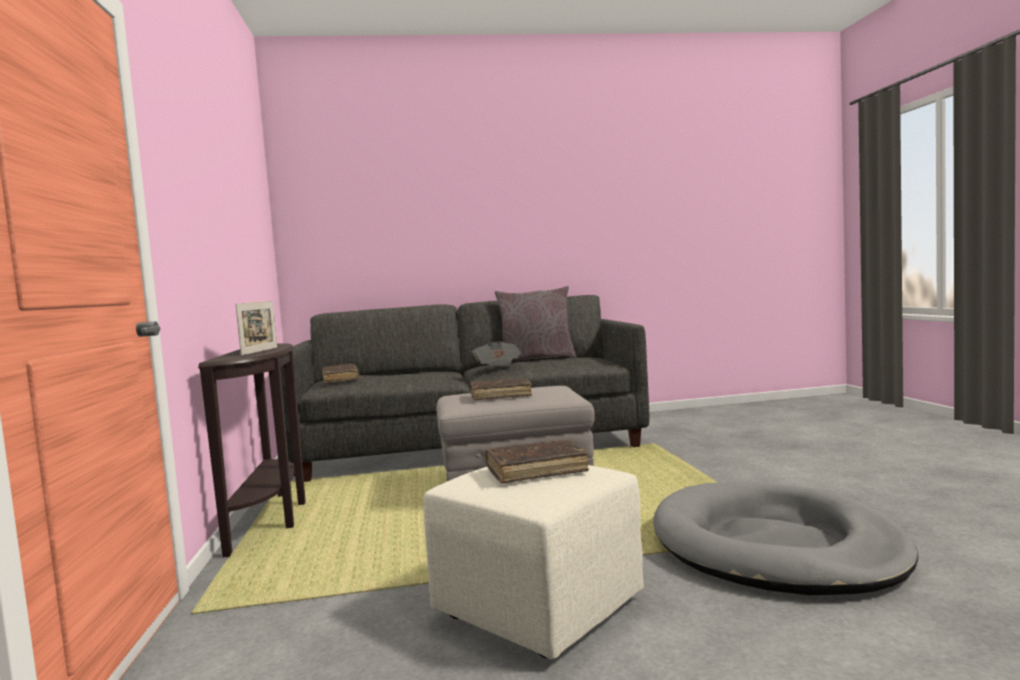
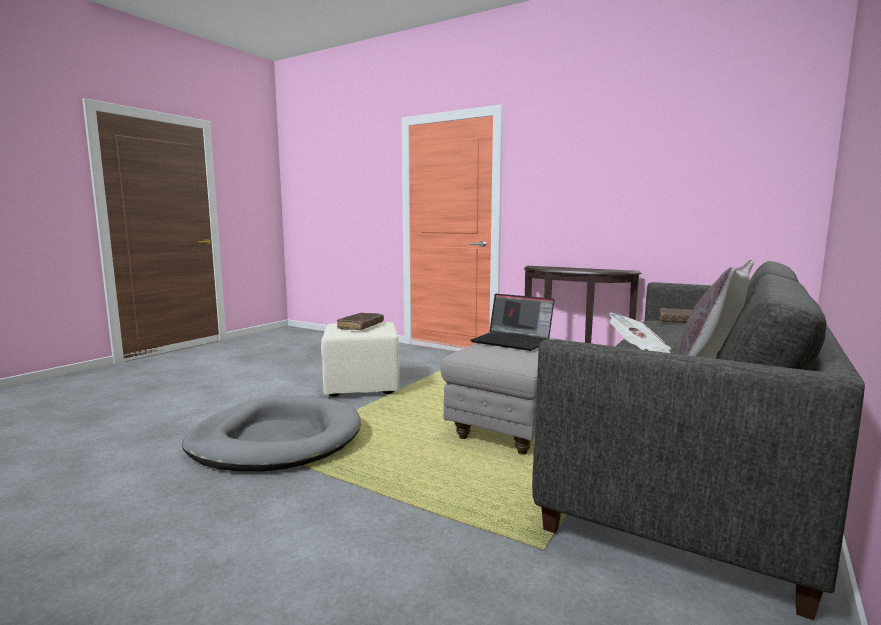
camera: 130 degrees right, 5 degrees up
(259, 351) = (561, 268): picture frame -> none
(500, 395) = (513, 341): brown book -> laptop

